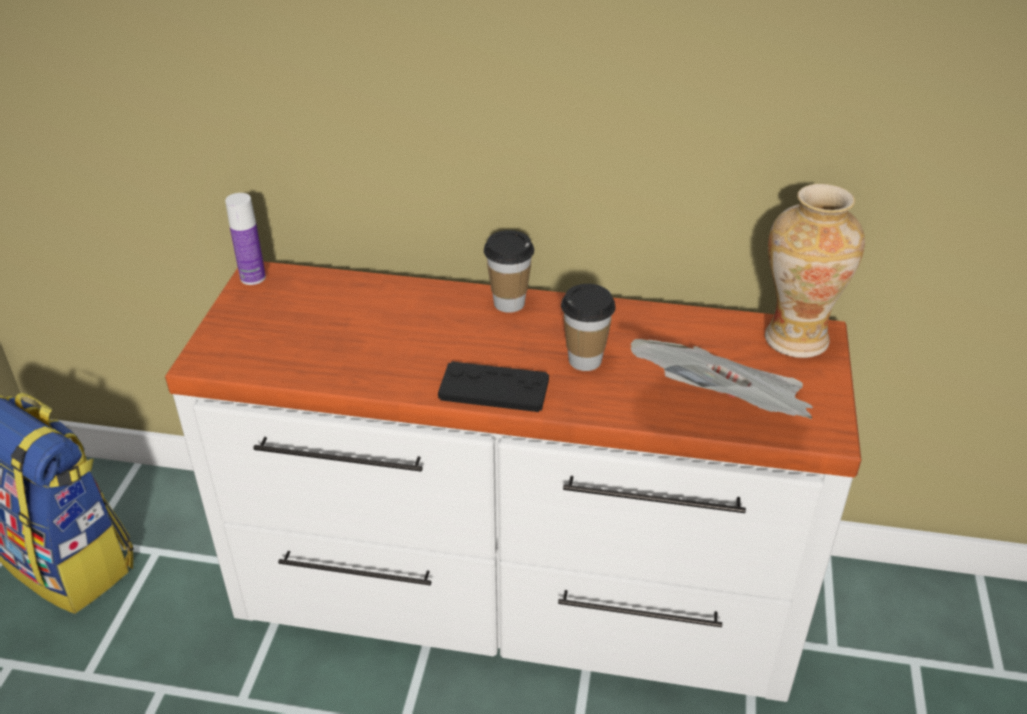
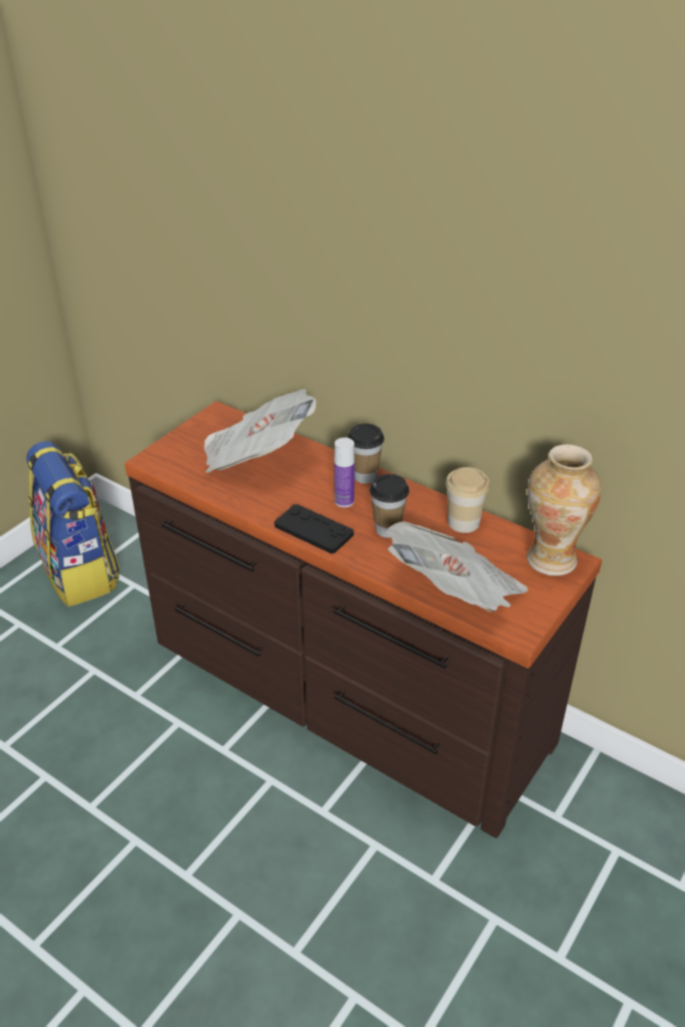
camera: 25 degrees right, 0 degrees up
(253, 277) = (213, 414): bottle -> bottle (344, 501)
(350, 316) = (256, 456): none -> newspaper
(514, 595) = (344, 693): white dresser -> brown dresser
(666, 325) = (463, 522): none -> cup

